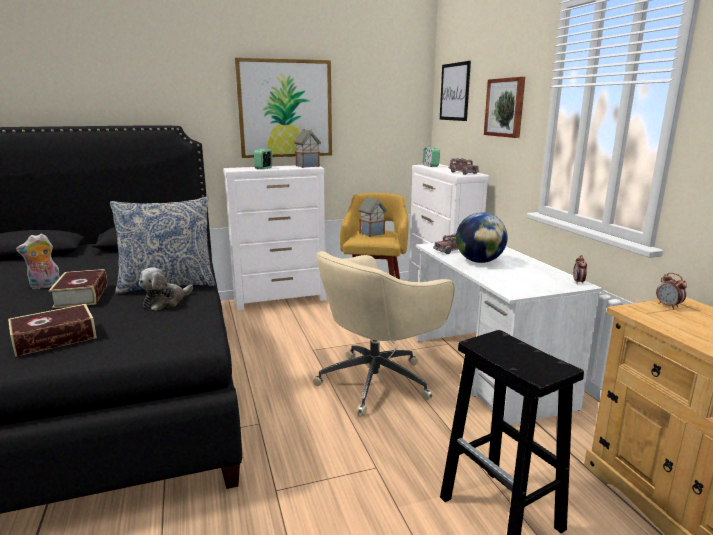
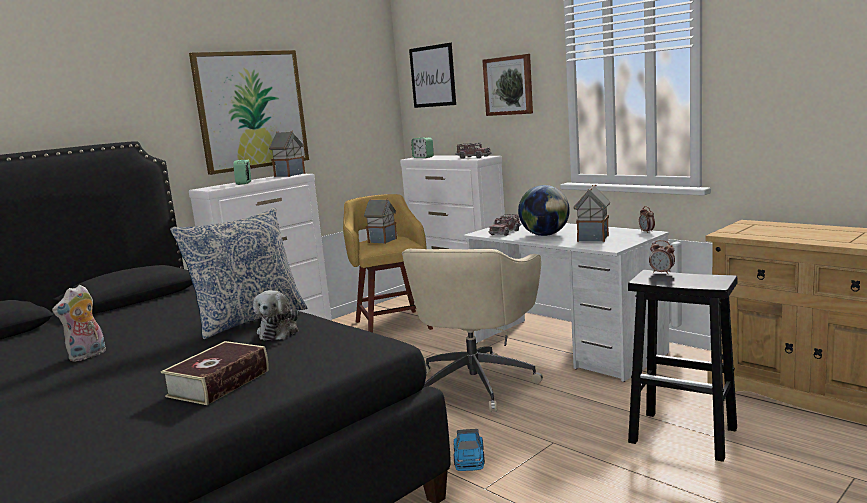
camera: 25 degrees left, 5 degrees down
(81, 296) = (162, 350): book -> none
(296, 454) = (469, 458): none -> toy car
(514, 277) = (593, 239): none -> toy house
(668, 306) = (742, 226): alarm clock -> alarm clock (662, 272)

